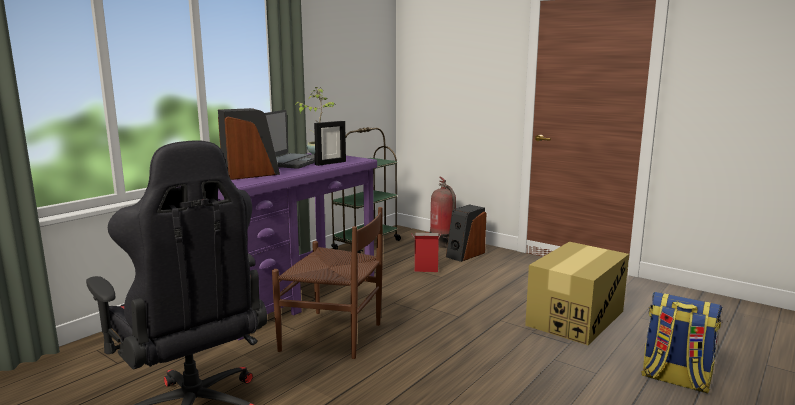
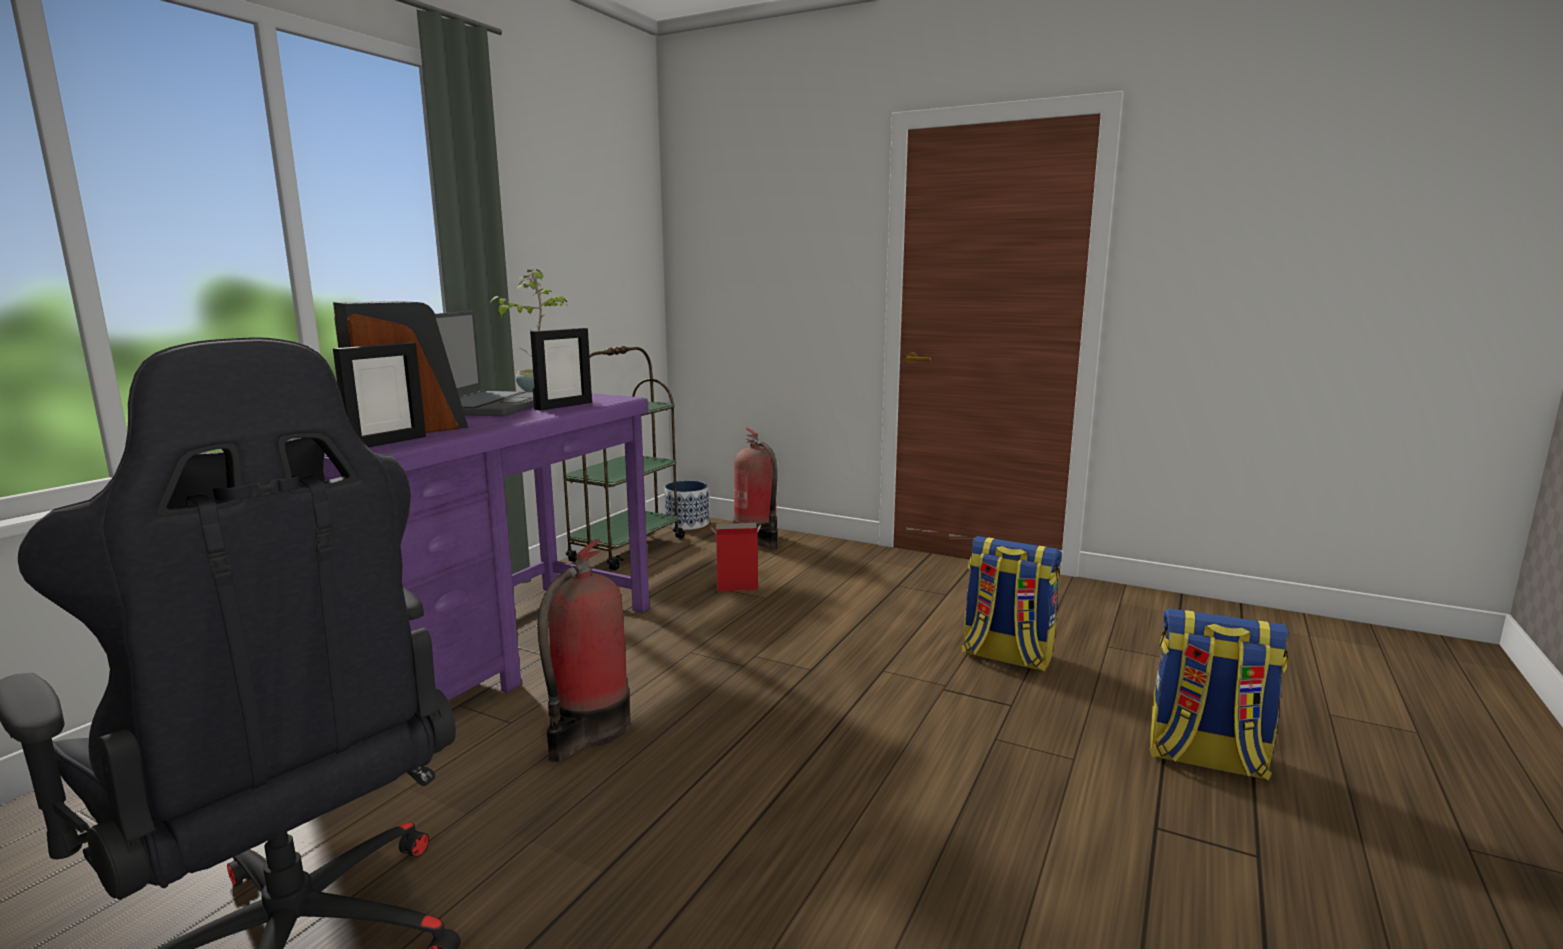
camera: 10 degrees left, 0 degrees up
(240, 181) = (386, 442): none -> picture frame
(333, 336) = (588, 730): brown chair -> fire extinguisher
(403, 232) = (687, 523): none -> planter
(465, 254) = (796, 556): speaker -> none
(575, 318) = (1006, 656): cardboard box -> backpack

